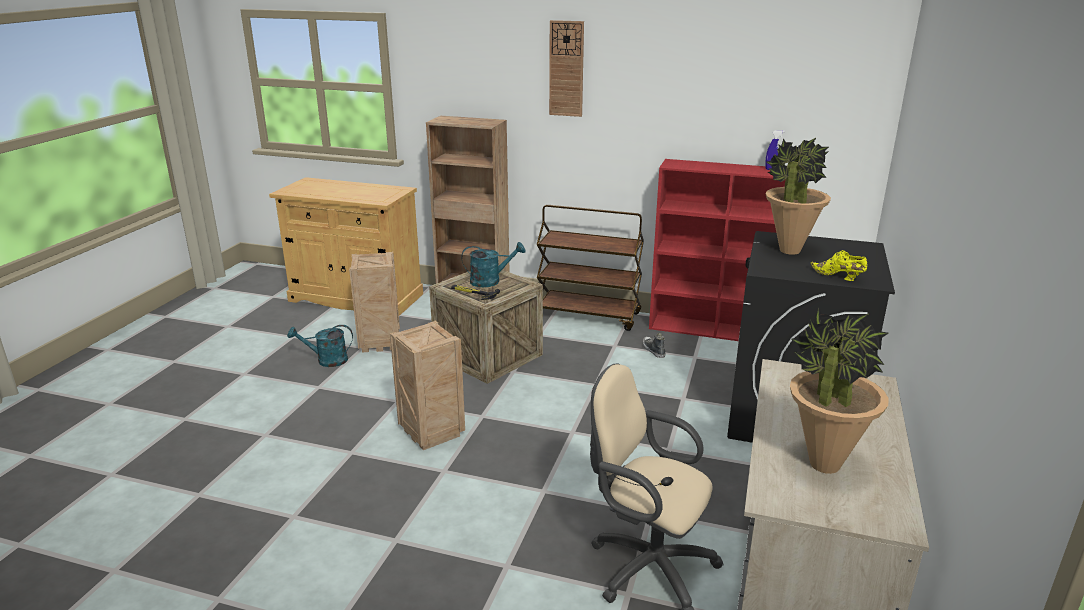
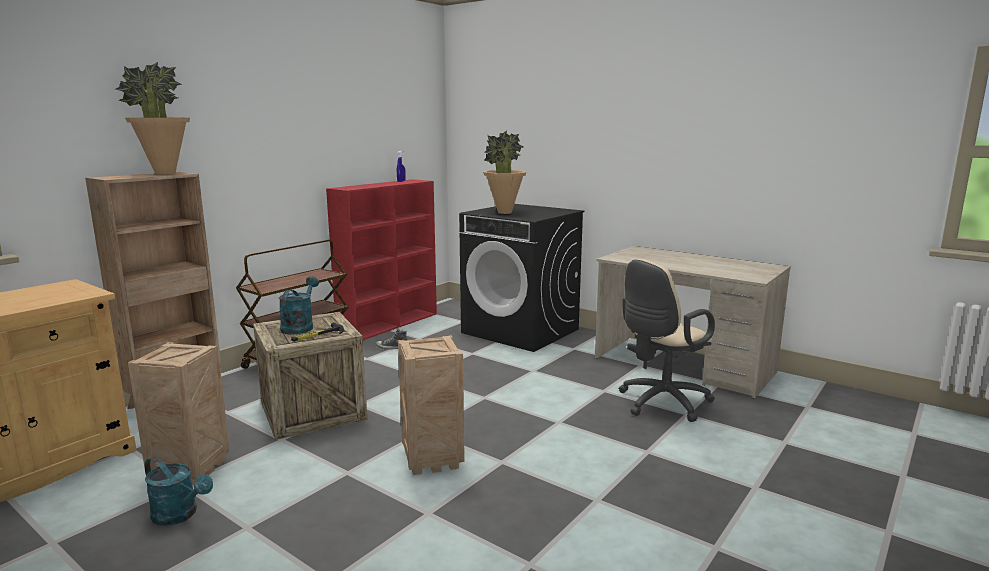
camera: 70 degrees left, 10 degrees down
(326, 360) = (180, 515): turquoise watering can -> turquoise watering can turned 75 degrees counterclockwise
(566, 69) = (229, 111): wall clock -> none
(824, 464) = (721, 267): potted plant -> potted plant (164, 173)
(838, 276) = (555, 212): yellow shoe -> none

